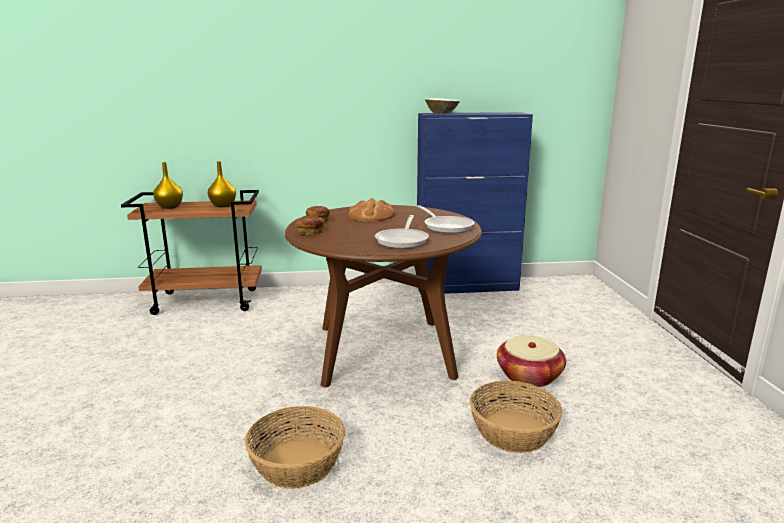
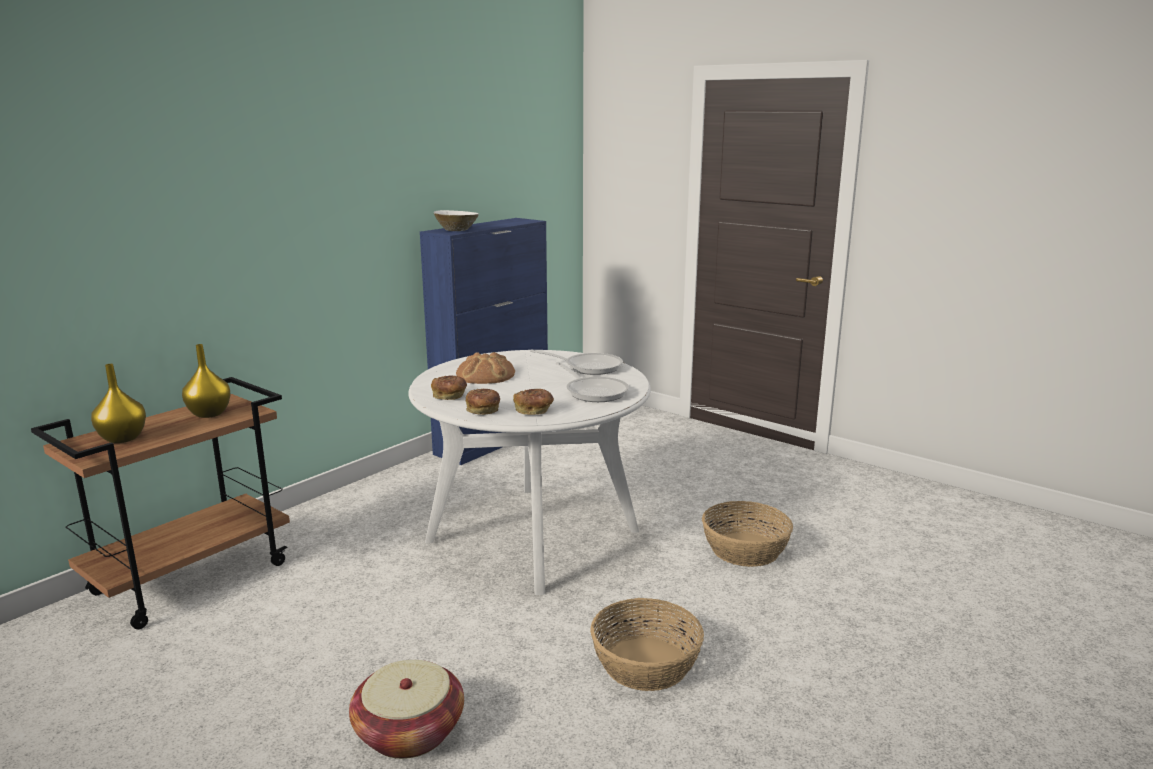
camera: 45 degrees left, 0 degrees up
(334, 240) = (534, 411): none -> bread
(384, 351) = (533, 535): brown dining table -> white dining table
(529, 376) = (685, 502): basket -> basket (409, 732)

